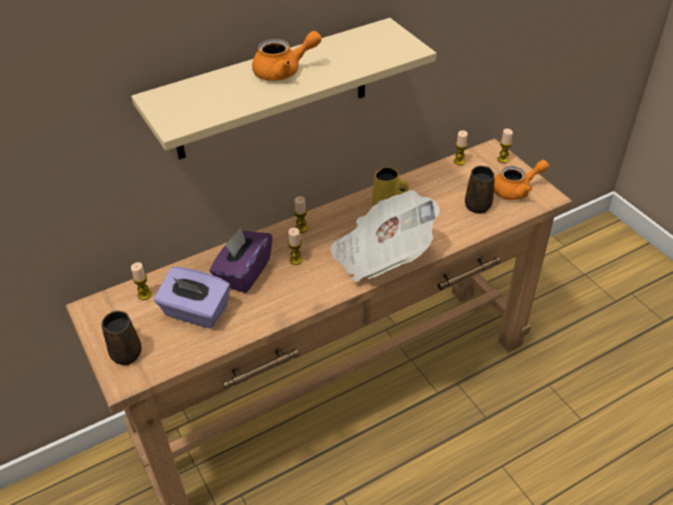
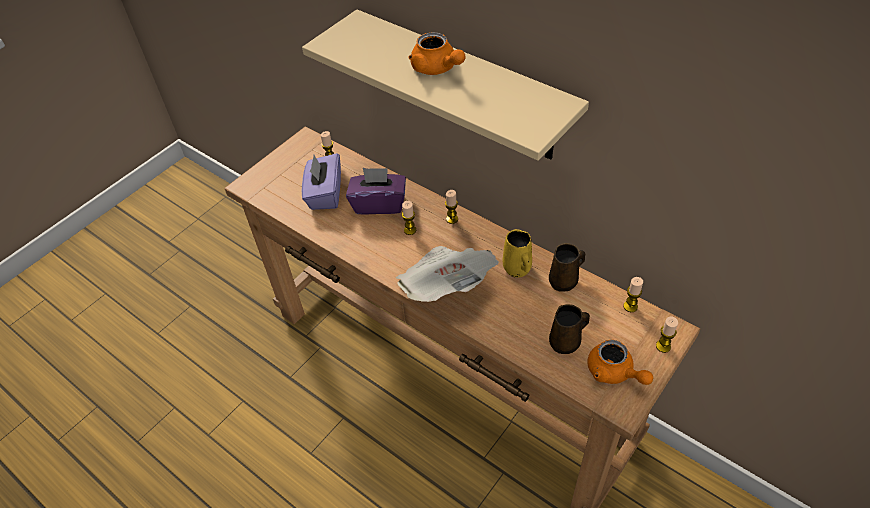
camera: 70 degrees right, 5 degrees up
(126, 352) = (272, 175): brown mug -> brown mug (564, 281)

